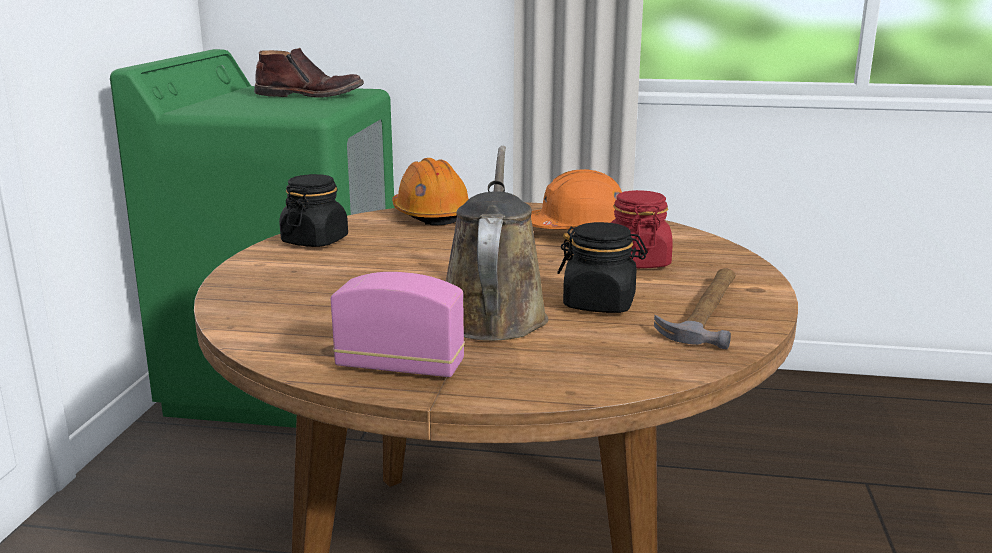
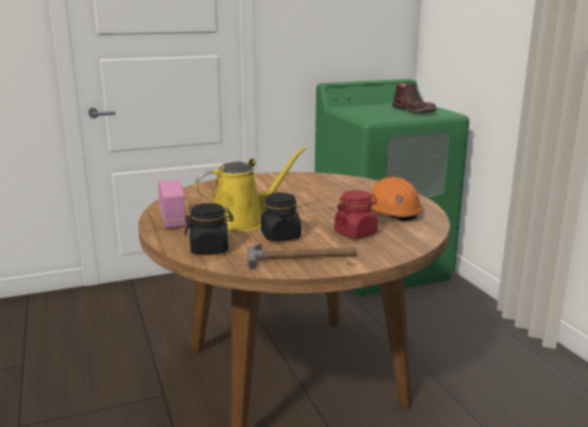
camera: 60 degrees right, 0 degrees up
(315, 241) = (292, 178): black jar -> black jar (210, 249)
(431, 215) = (363, 185): orange hard hat -> none
(493, 314) = (242, 221): brown watering can -> yellow watering can

